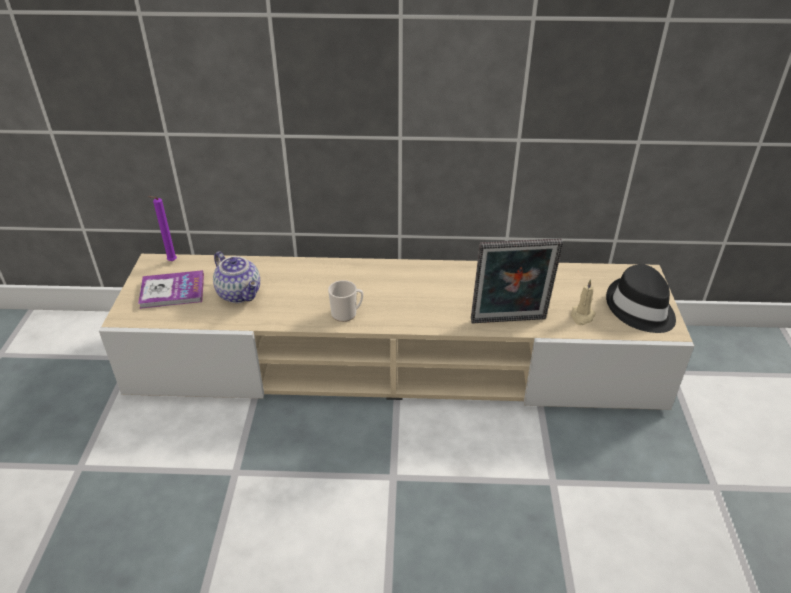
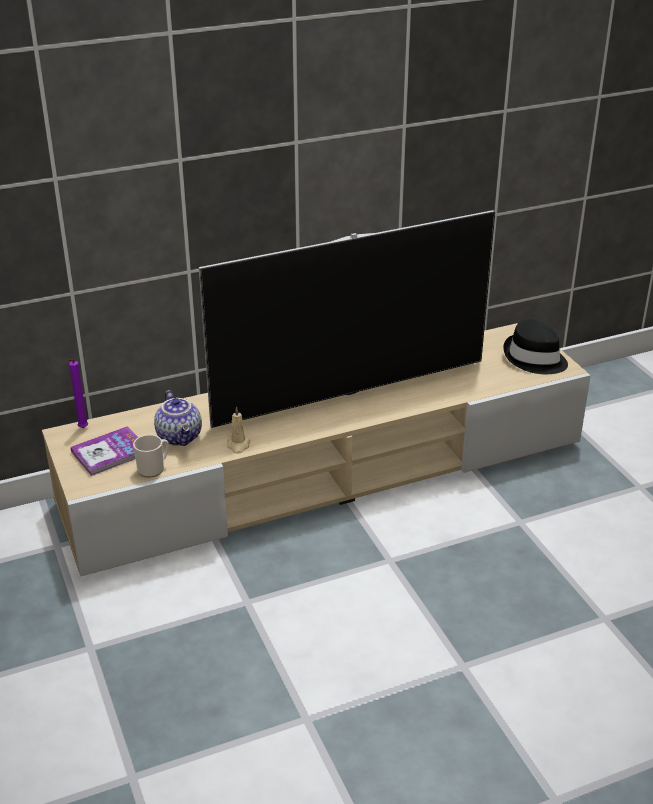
camera: 25 degrees left, 5 degrees down
(240, 293) = (180, 437): teapot -> teapot turned 45 degrees clockwise
(347, 313) = (295, 426): mug -> mug (153, 468)
(424, 293) = (350, 392): none -> television
(509, 322) = (439, 396): picture frame -> none
(582, 316) = (493, 376): beige candle -> beige candle (238, 445)

